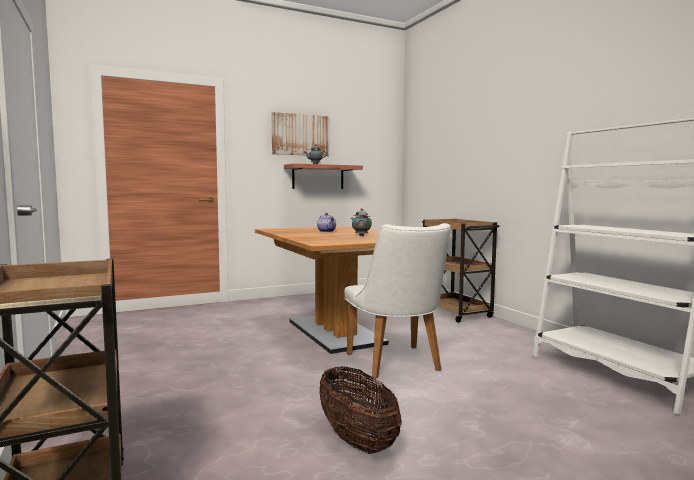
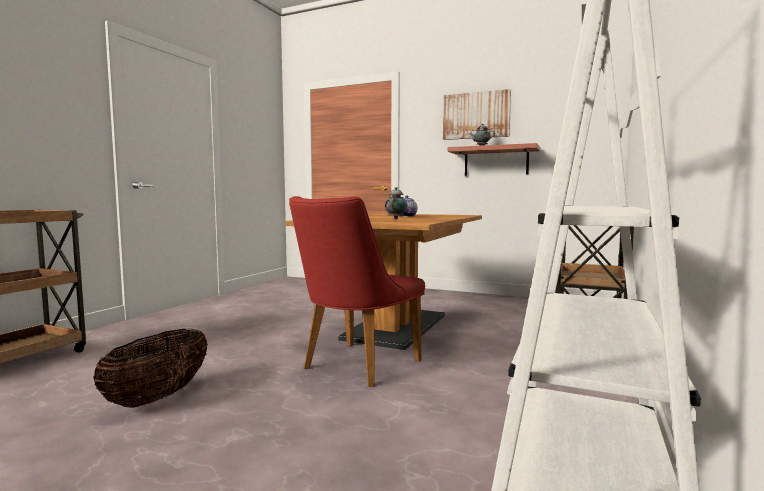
camera: 50 degrees right, 0 degrees up
(397, 365) = (354, 367): white chair -> red chair

